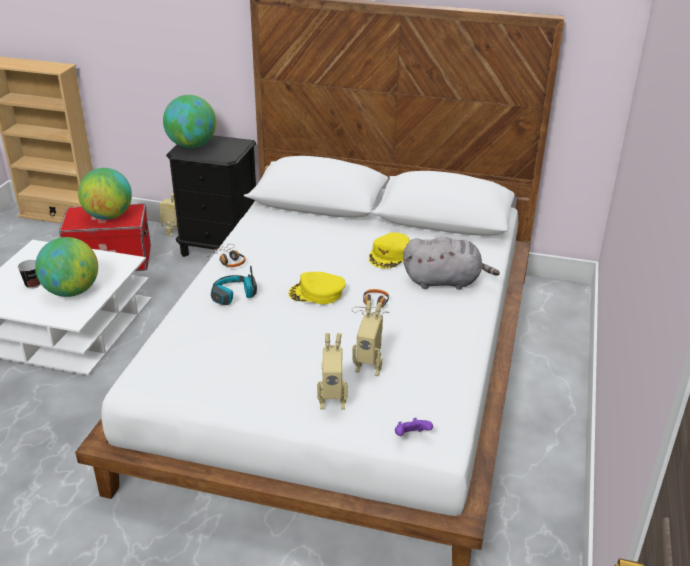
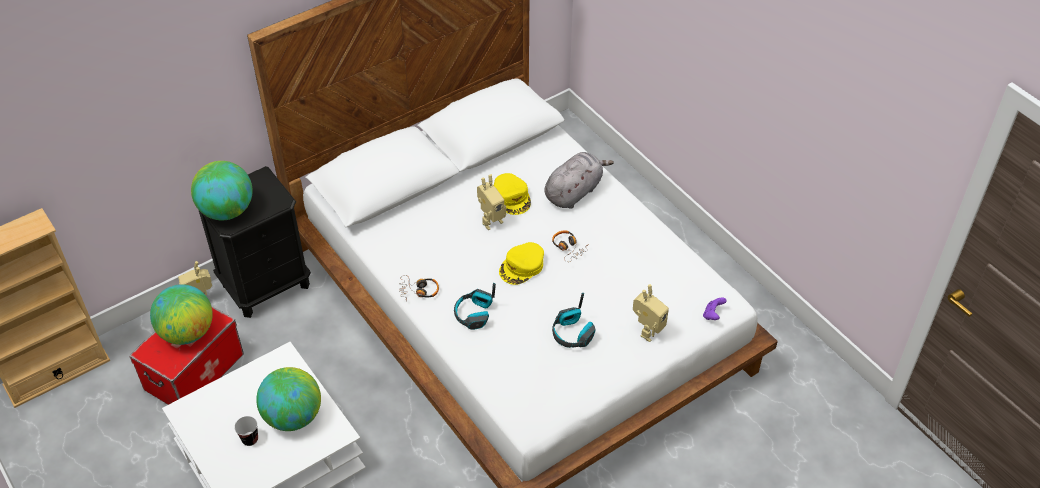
camera: 50 degrees left, 15 degrees up
(271, 355) = (572, 334): none -> headphones
(369, 367) = (629, 291): toy robot -> toy robot (490, 221)

